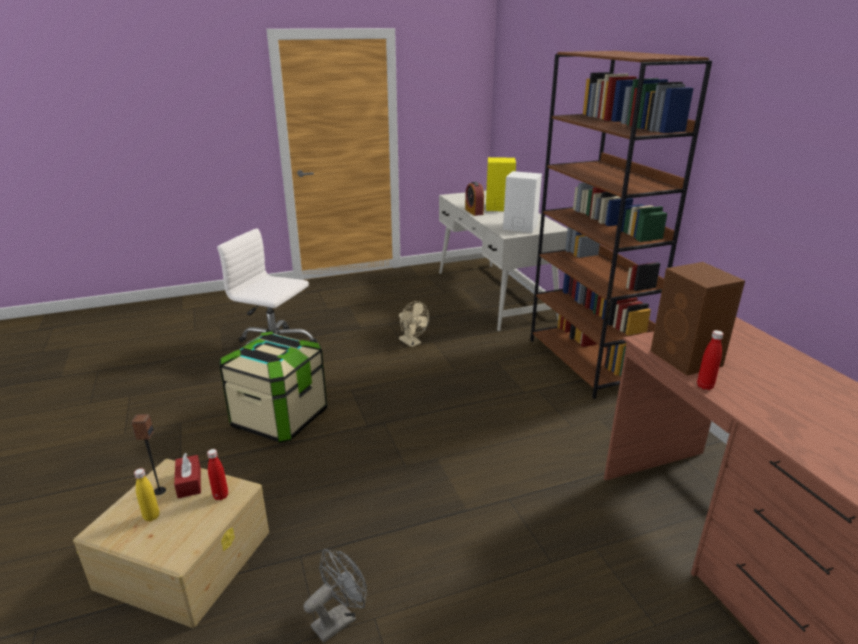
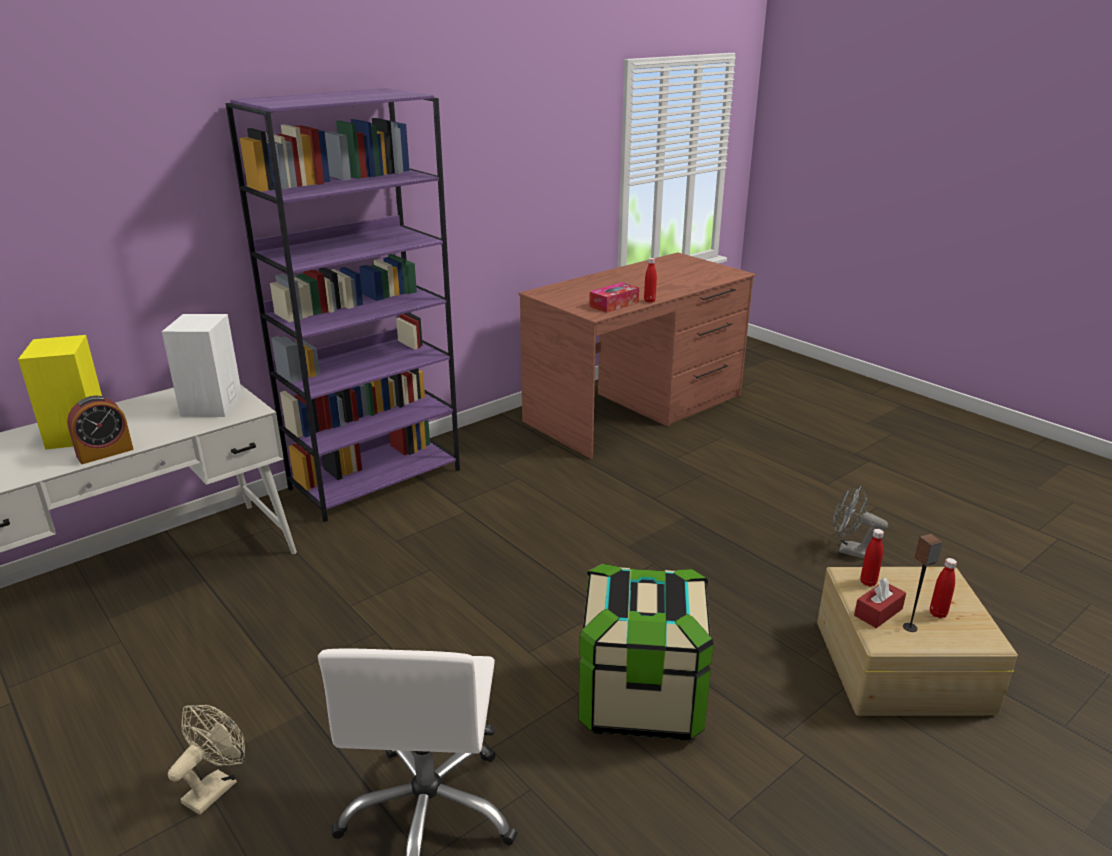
camera: 110 degrees left, 0 degrees up
(151, 517) = (938, 613): yellow bottle -> red bottle
(412, 343) = (359, 628): beige fan -> beige fan (216, 787)
(586, 362) = (376, 479): brown bookcase -> purple bookcase
(687, 359) = (614, 304): brown speaker -> tissue box

